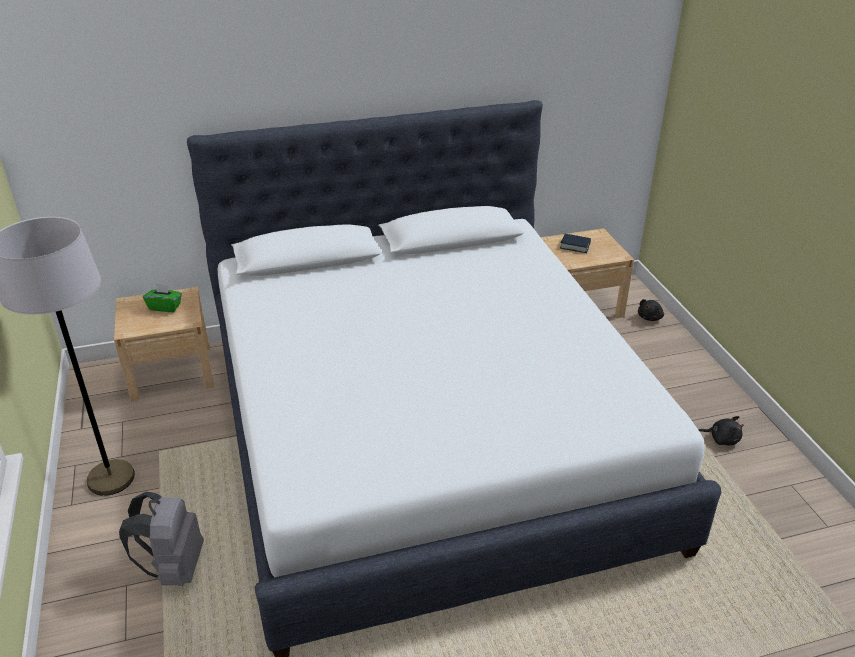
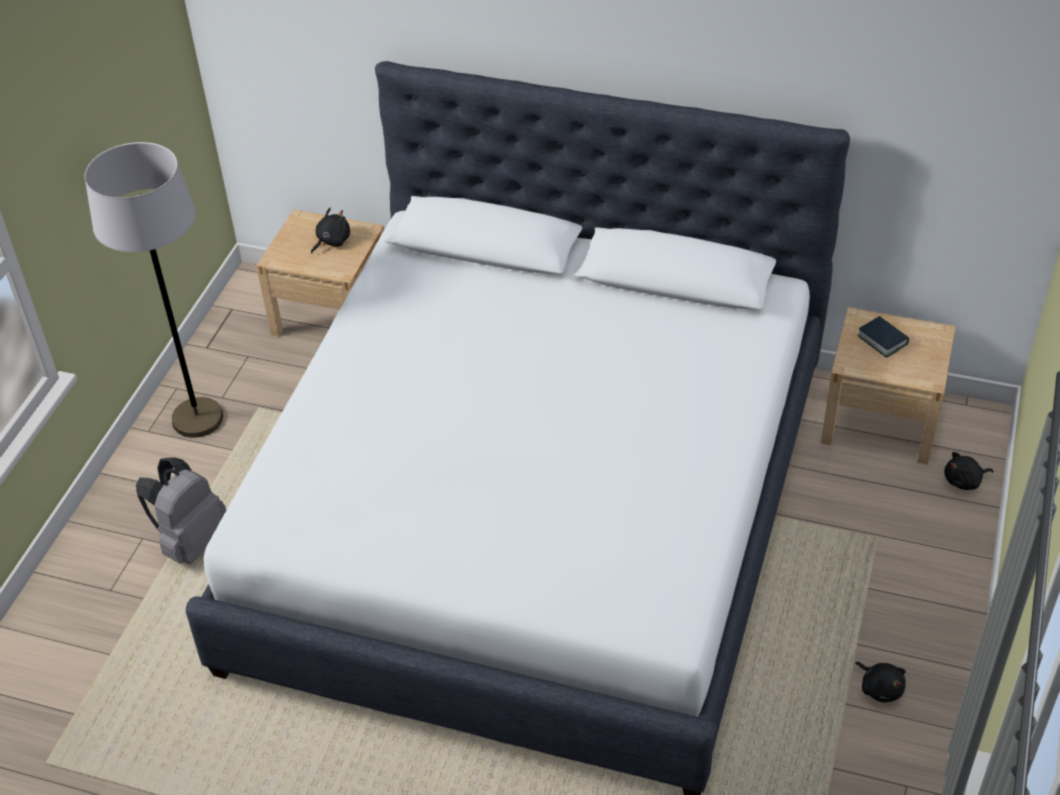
camera: 35 degrees right, 10 degrees up
(165, 307) = (332, 241): green tissue box -> black plush toy

